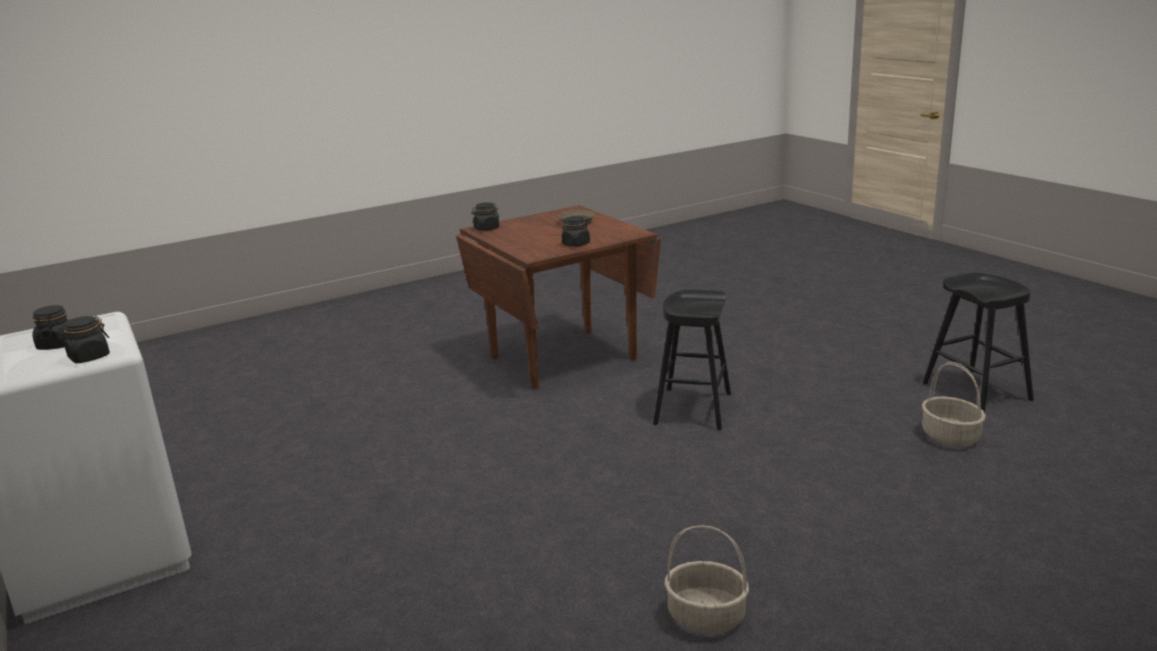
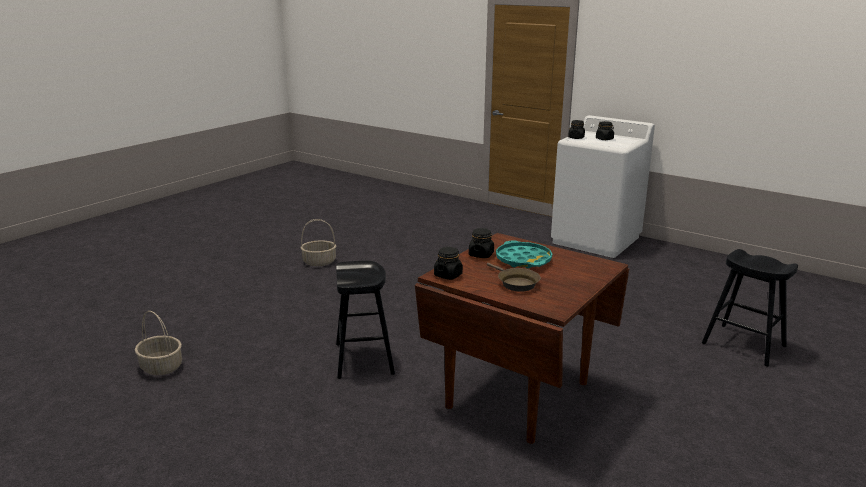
camera: 155 degrees right, 0 degrees up
(486, 228) = (599, 266): black jar -> black jar (448, 275)
(543, 237) = (523, 260): none -> turquoise tray
(976, 391) = (106, 421): black stool -> black stool (744, 345)

